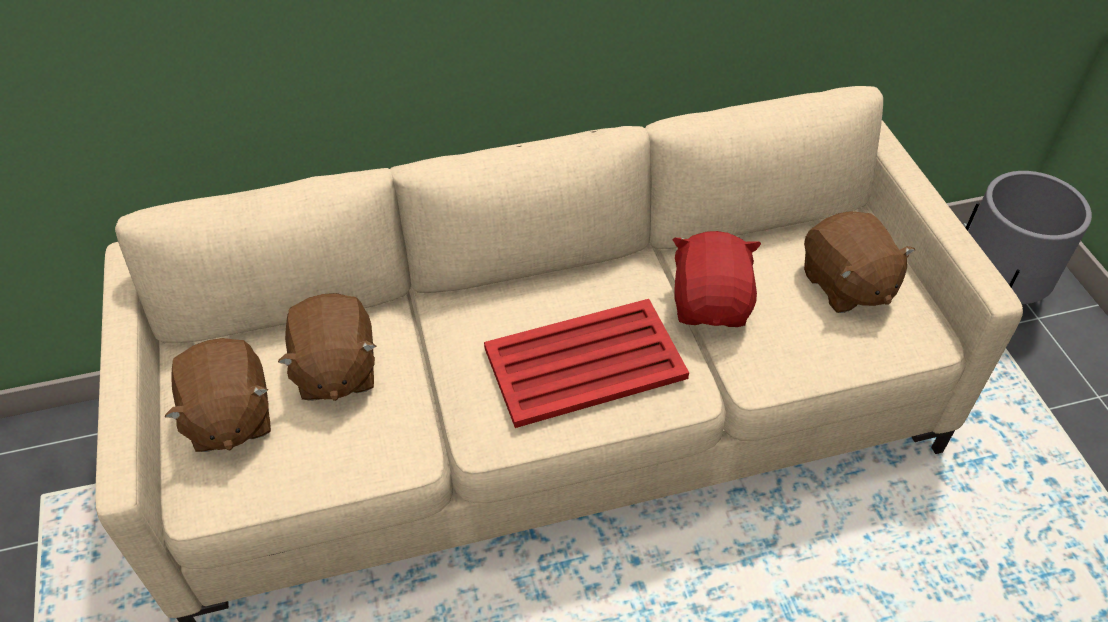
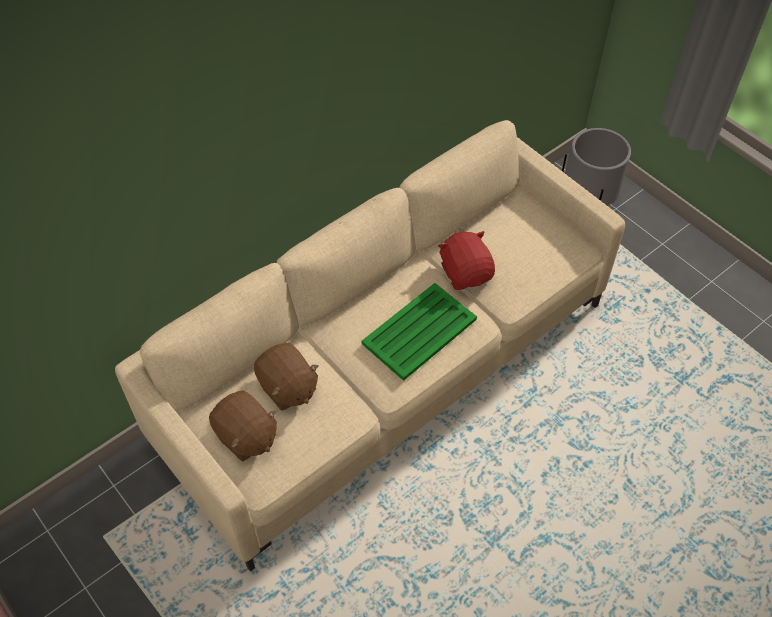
camera: 25 degrees left, 5 degrees up
(587, 363) = (420, 331): red tray -> green tray
(845, 285) = (529, 236): brown plush toy -> none

